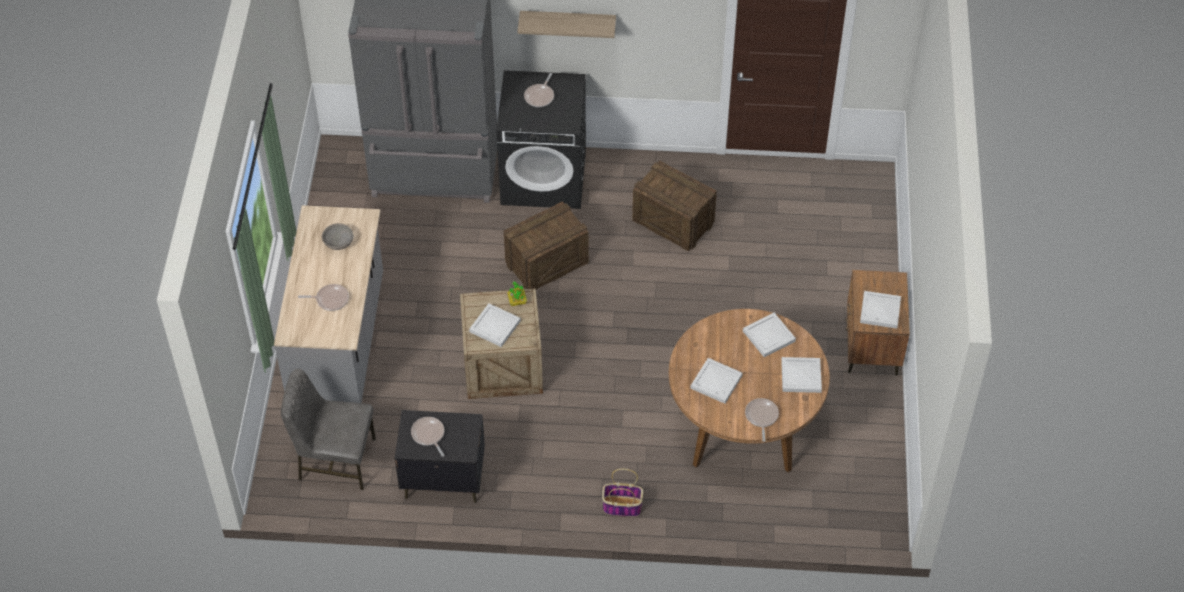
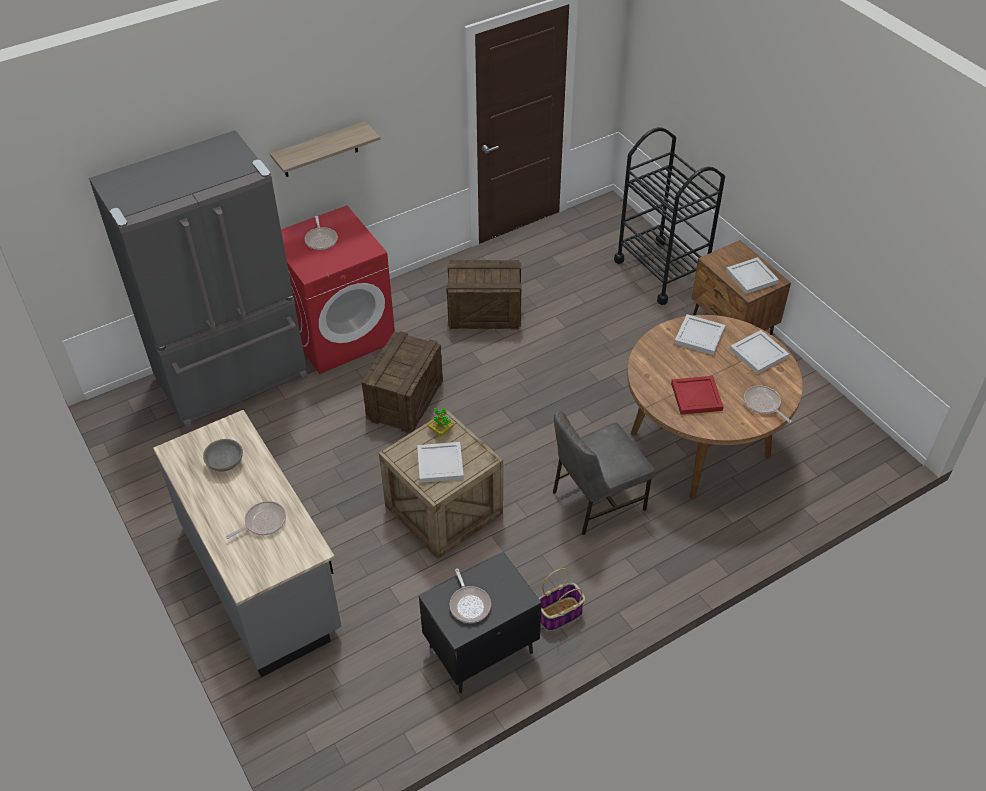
camera: 35 degrees left, 5 degrees down
(335, 459) = (353, 699): grey chair -> grey chair (596, 500)
(428, 435) = (469, 604): frying pan -> frying pan turned 135 degrees counterclockwise
(544, 178) = (340, 333): black washing machine -> red washing machine
(621, 506) = (666, 572): basket -> basket (559, 615)
(717, 382) = (697, 396): white tray -> red tray
(860, 264) = (661, 271): none -> black cart

